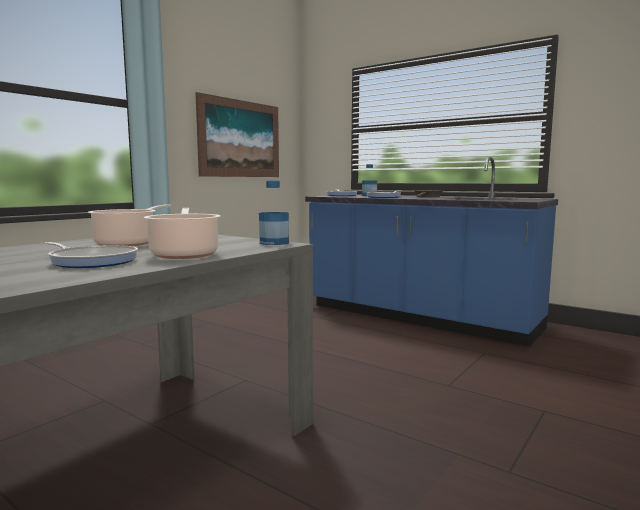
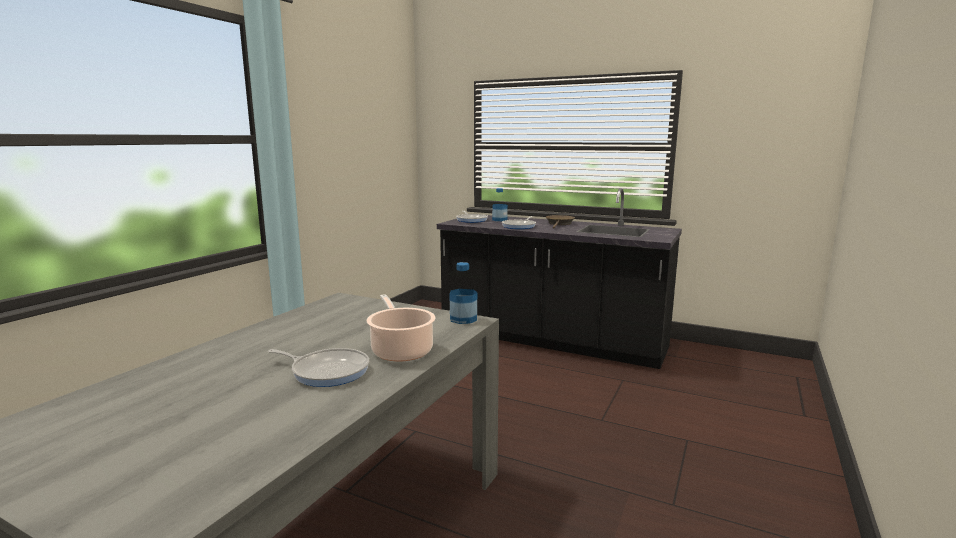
camera: 10 degrees left, 5 degrees up
(128, 244) = (324, 330): cooking pot -> none
(240, 139) = (361, 159): picture -> none
(418, 317) = (551, 340): blue counter -> black counter

